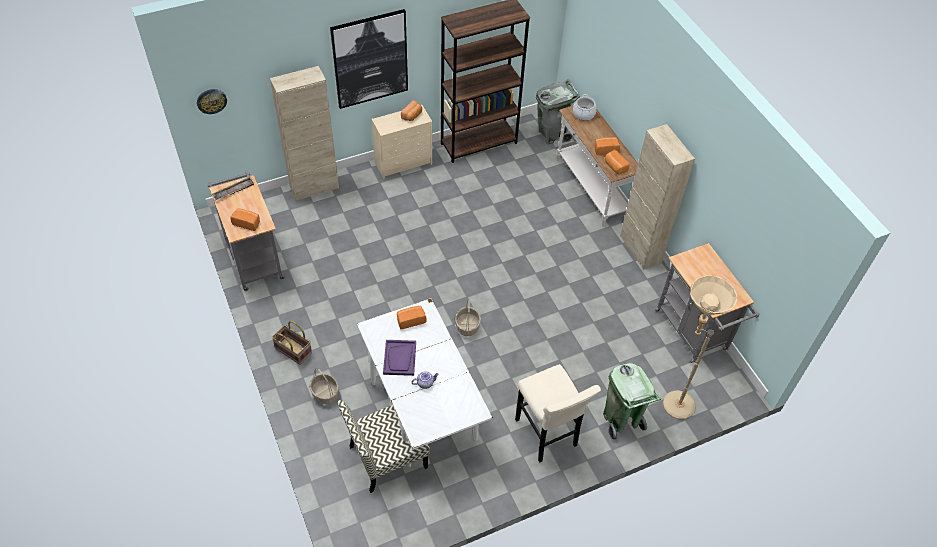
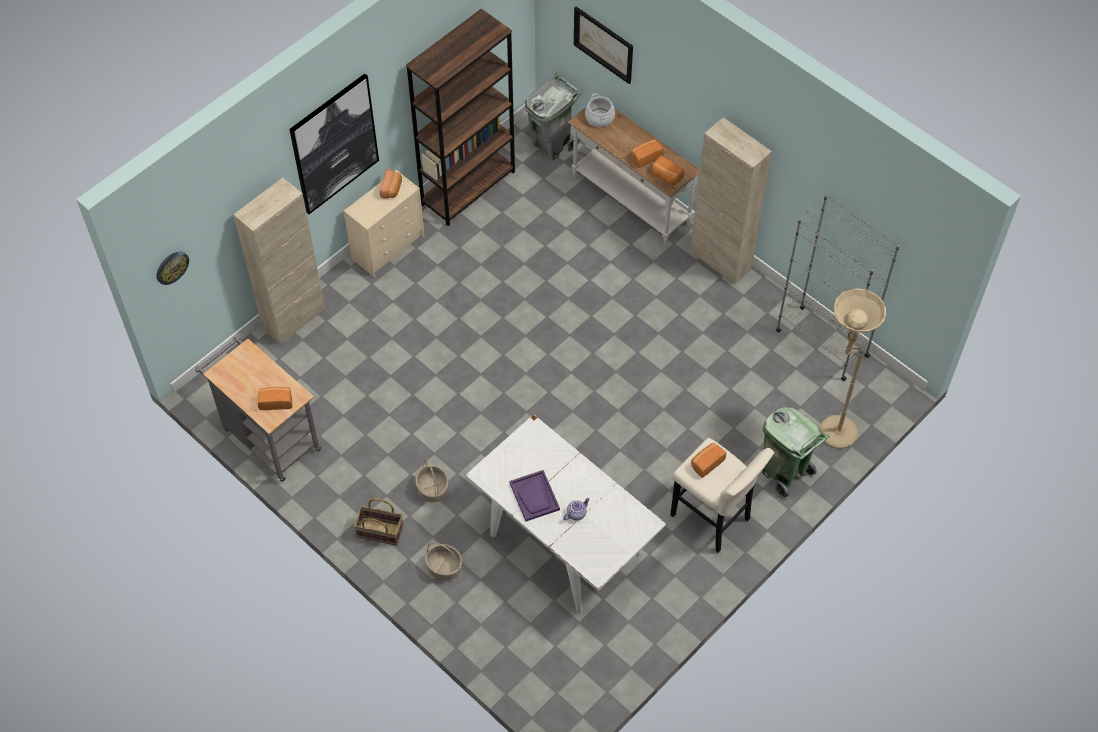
camera: 20 degrees left, 5 degrees up
(234, 190) = (236, 367): tray -> none
(387, 457) = (551, 612): chair -> none
(410, 320) = (524, 448): bread -> bread (706, 463)
(467, 326) = (566, 428): basket -> basket (432, 489)
(600, 54) = (603, 44): none -> picture
(694, 334) = (821, 343): grey cart -> grey bookcase

